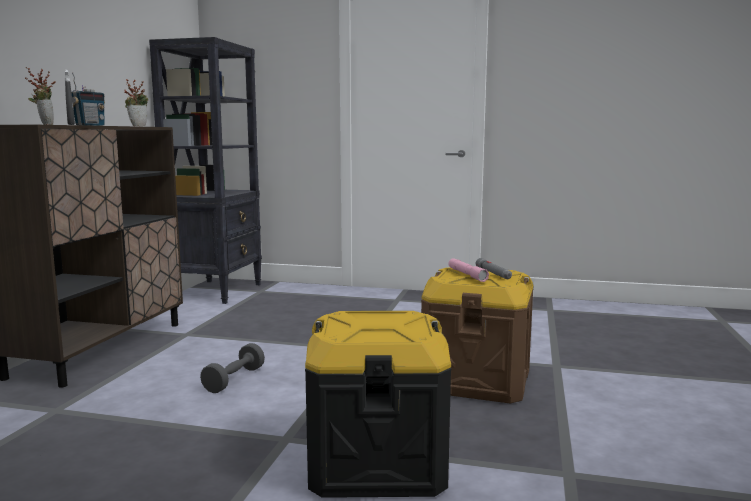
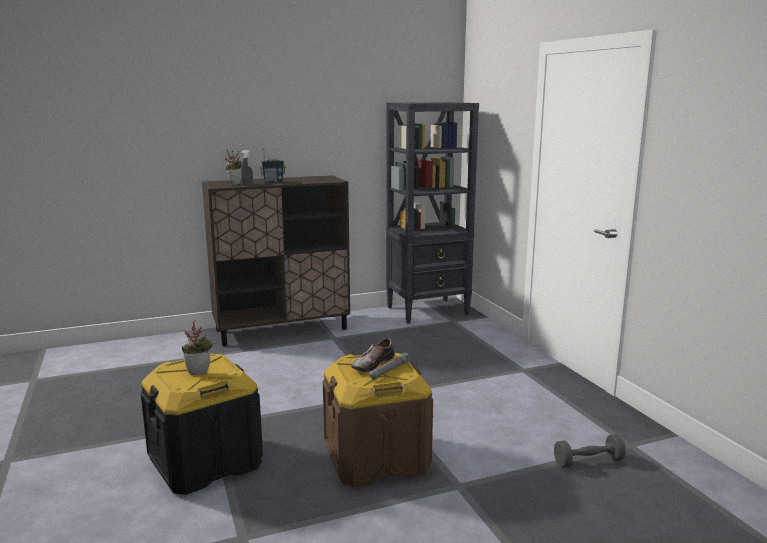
camera: 55 degrees right, 5 degrees up
(138, 126) = (317, 181): potted plant -> potted plant (199, 372)
(234, 380) = (279, 379): grey dumbbell -> grey dumbbell (588, 462)
(467, 275) = (371, 363): pink flashlight -> shoe

